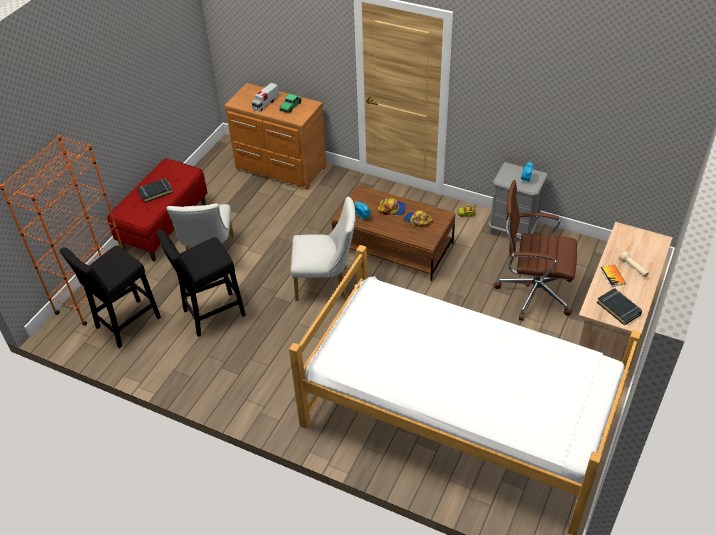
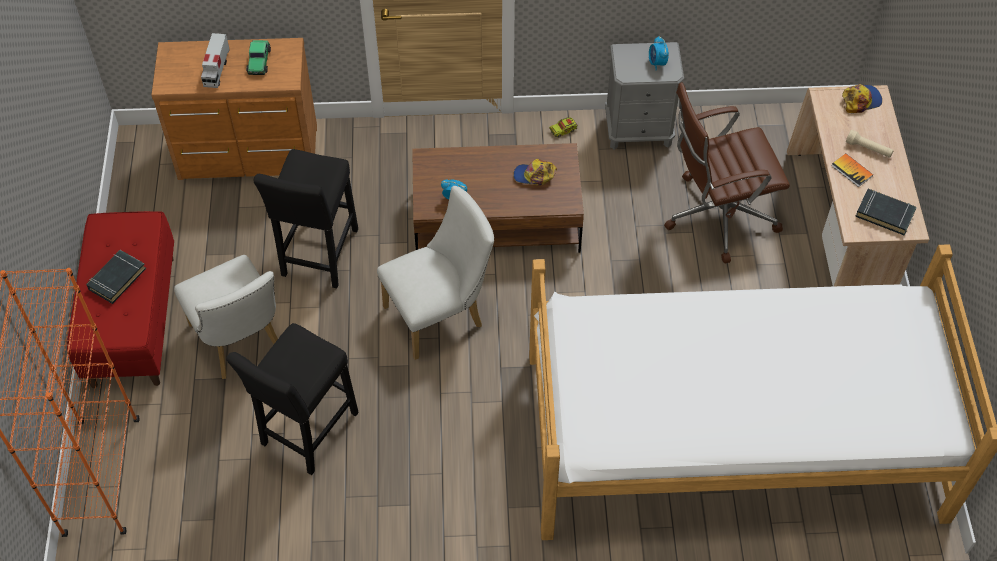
camera: 30 degrees left, 10 degrees up
(125, 325) = (188, 505): black stool -> black stool (319, 256)
(392, 209) = (487, 170): cap -> cap (860, 100)

